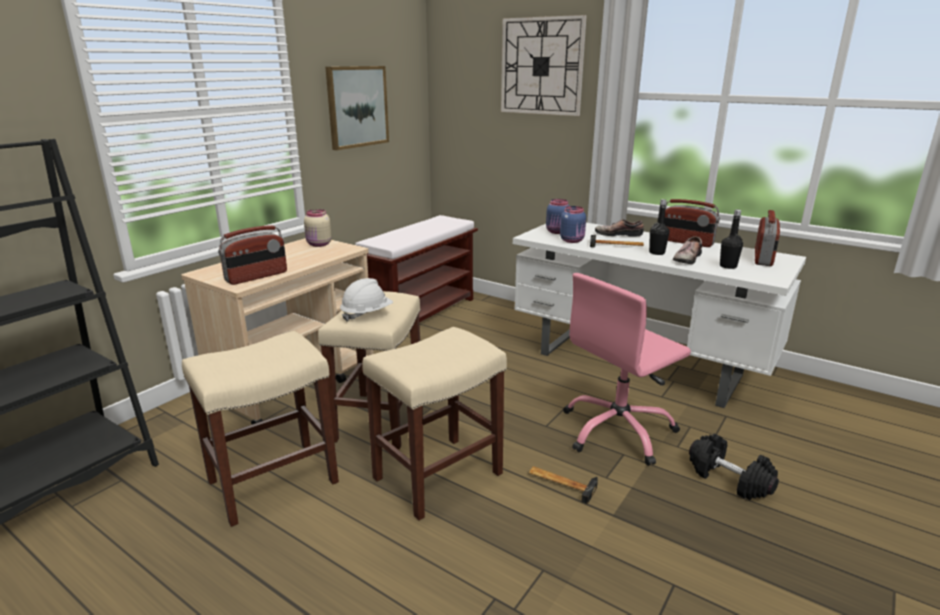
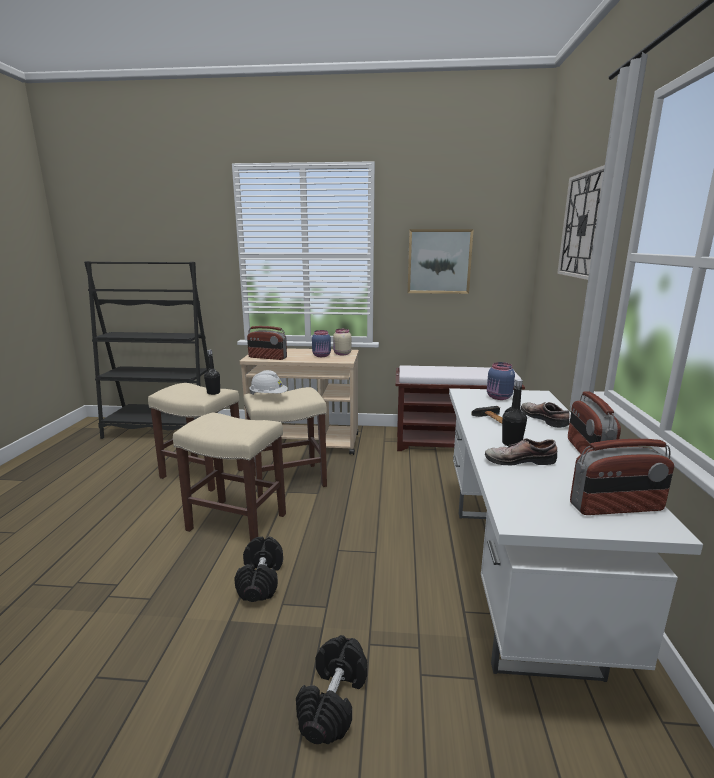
camera: 60 degrees right, 5 degrees down
(562, 482) = (260, 580): hammer -> black dumbbell
(572, 240) = (482, 406): blue jar -> blue jar (322, 356)
(618, 431) = (364, 594): pink office chair -> none
(728, 266) = (530, 486): black bottle -> black bottle (213, 393)

